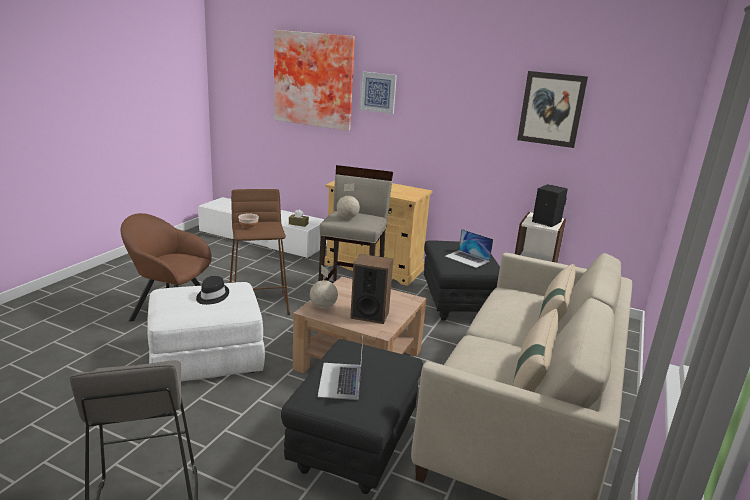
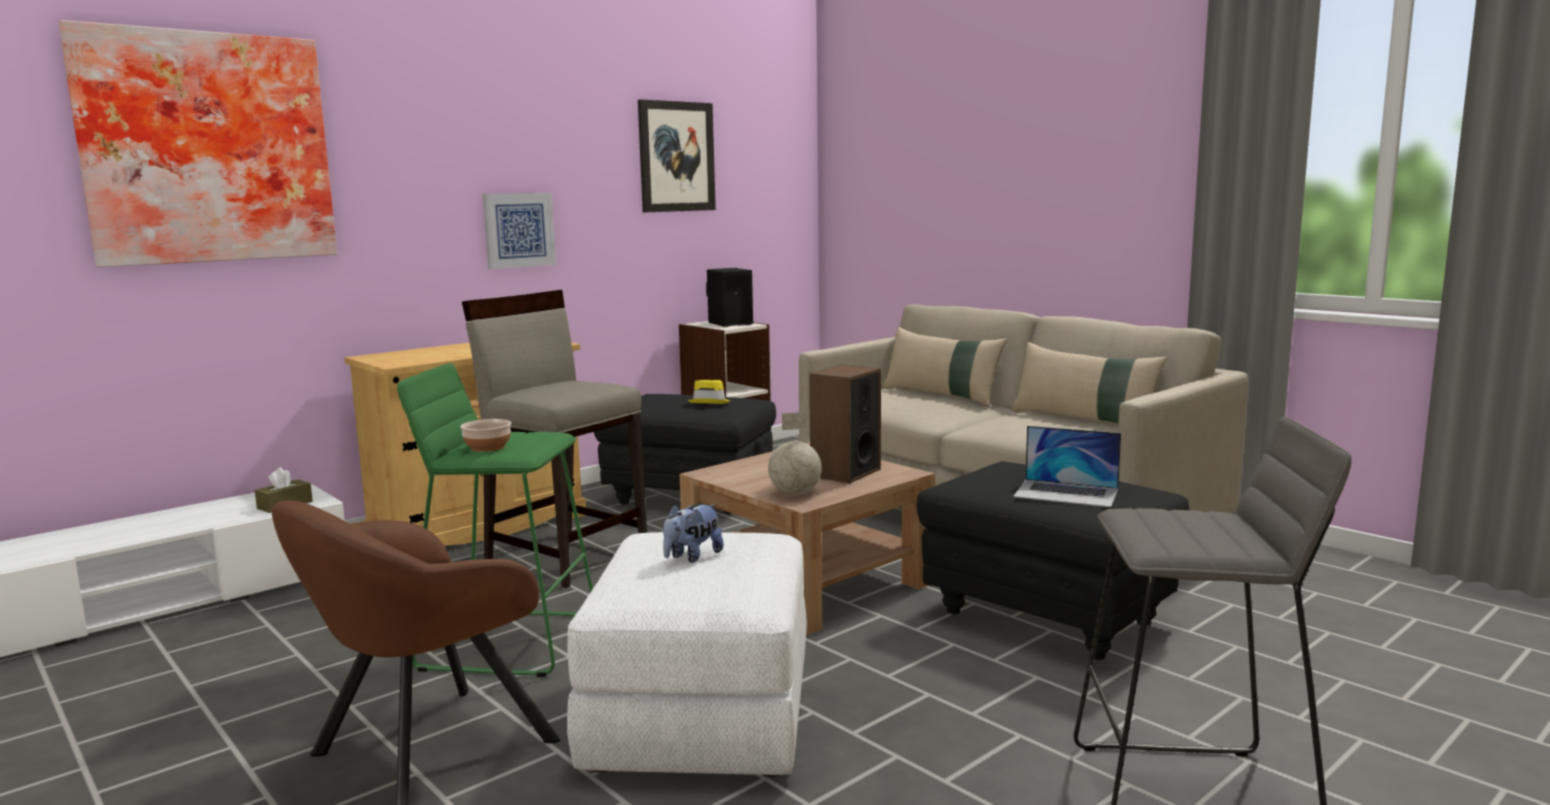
camera: 65 degrees left, 10 degrees down
(211, 296) = (692, 557): black hat -> plush toy
(259, 304) = (509, 641): brown stool -> green stool
(347, 218) = (562, 389): globe -> none
(378, 92) = (383, 161): picture -> picture (519, 230)
(467, 258) = (710, 402): laptop -> yellow hat

